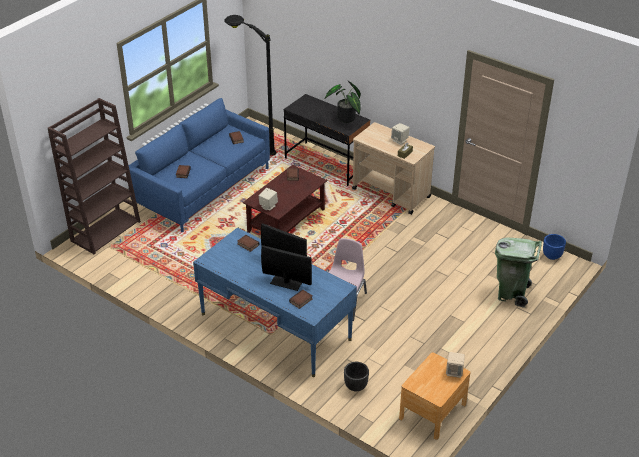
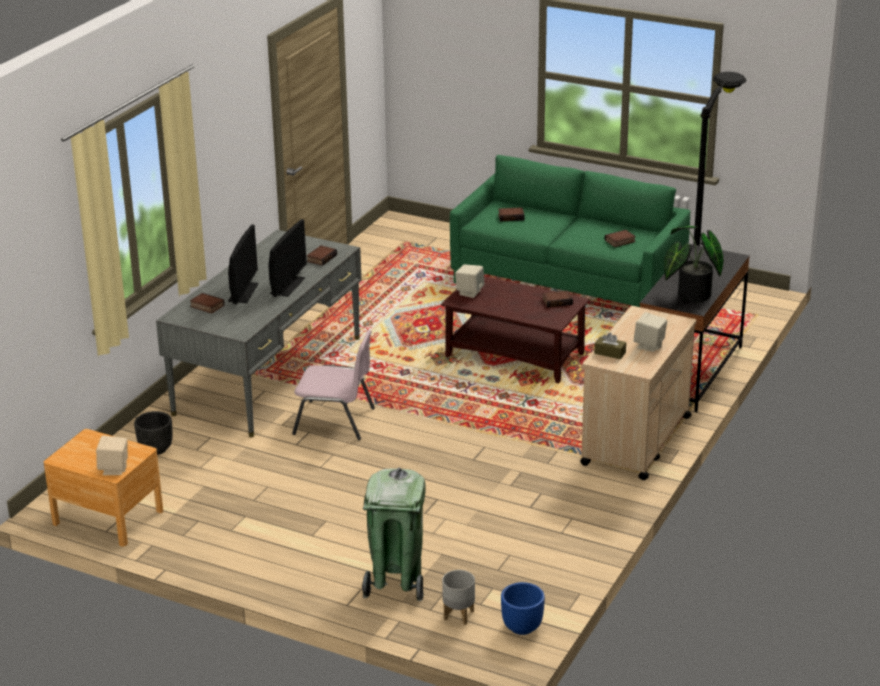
camera: 80 degrees right, 10 degrees down
(106, 230) = (437, 234): brown bookcase -> none
(202, 187) = (568, 282): blue sofa -> green sofa
(275, 327) = (268, 375): blue desk -> grey desk
(541, 275) = (458, 615): none -> grey planter

